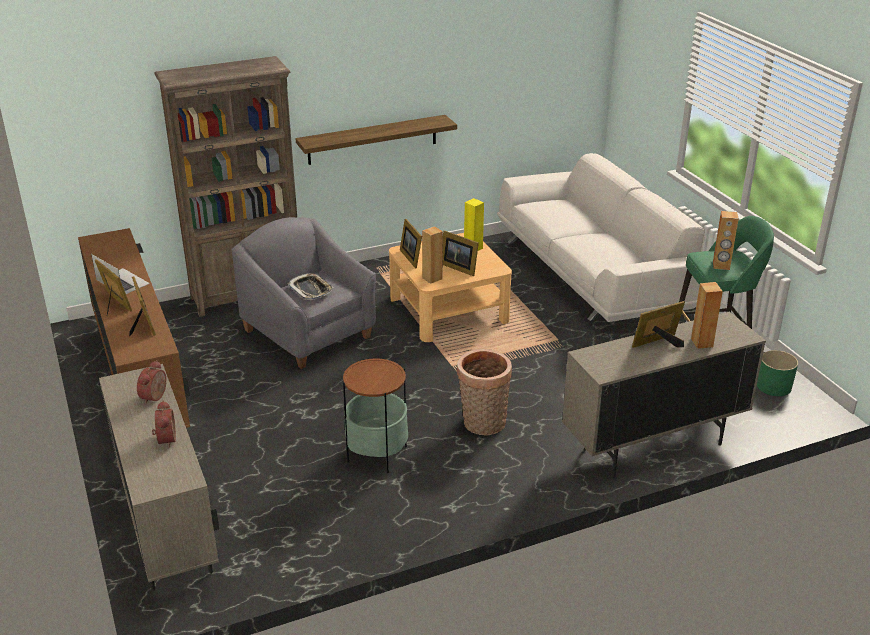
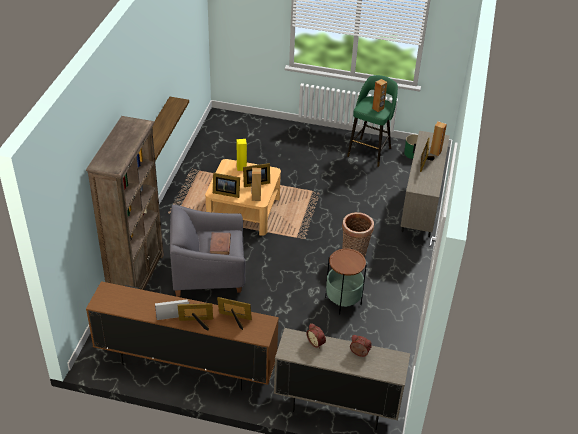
camera: 55 degrees left, 10 degrees up
(311, 289) = (220, 245): tray -> brown book
(594, 276) = (270, 146): white sofa -> none

